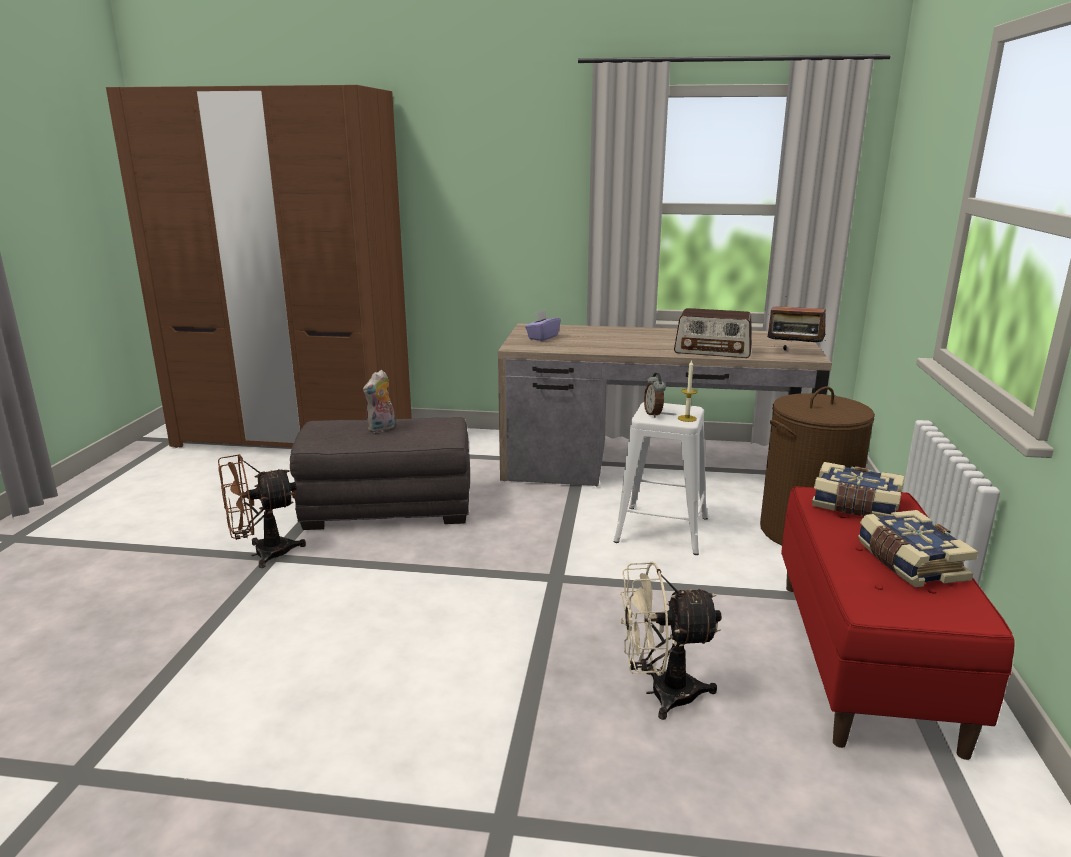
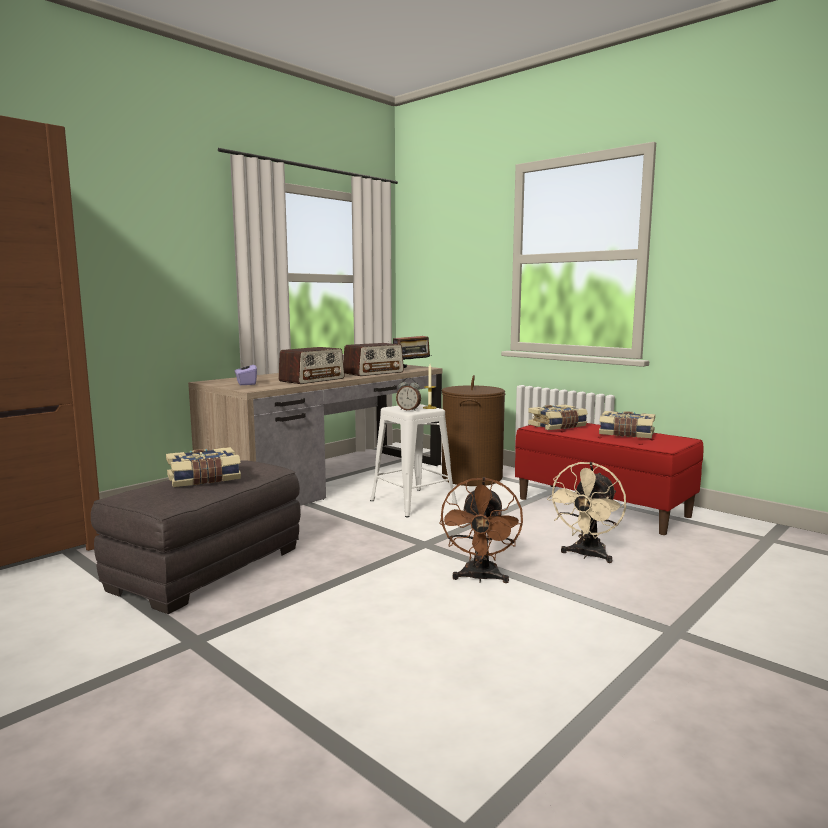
camera: 55 degrees left, 10 degrees down
(262, 554) = (177, 645): brown fan -> brown fan (480, 578)
(382, 429) = (204, 479): plush toy -> book
(611, 347) = (312, 380): none -> radio

